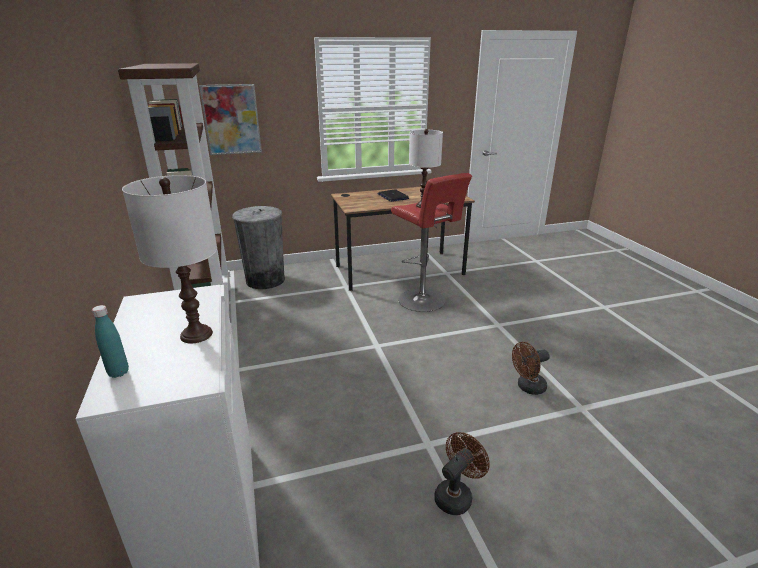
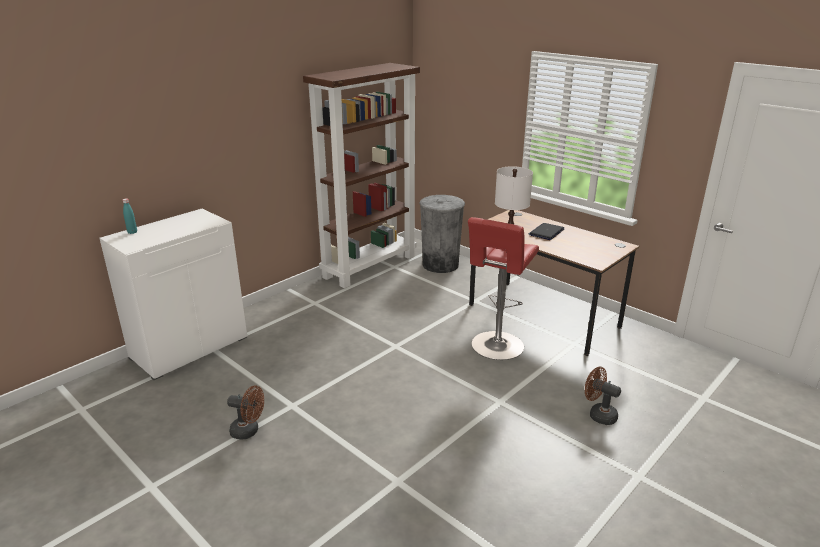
camera: 60 degrees right, 0 degrees up
(195, 334) = (171, 234): white table lamp -> none
(231, 119) = (457, 115): picture -> none
(527, 387) = (403, 441): brown fan -> brown fan (598, 414)

